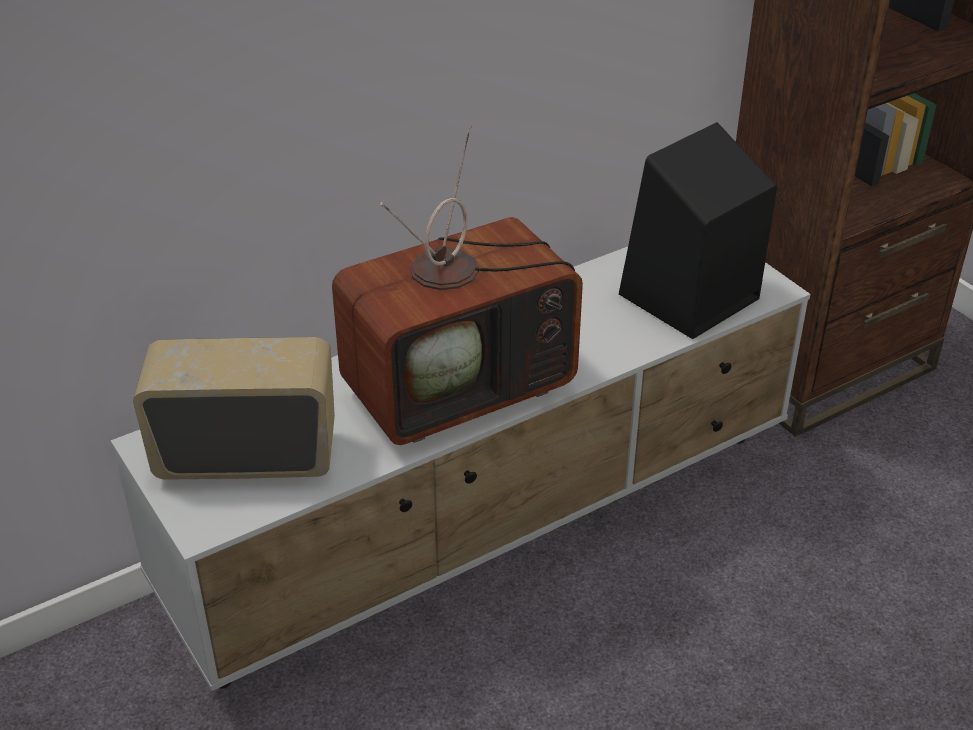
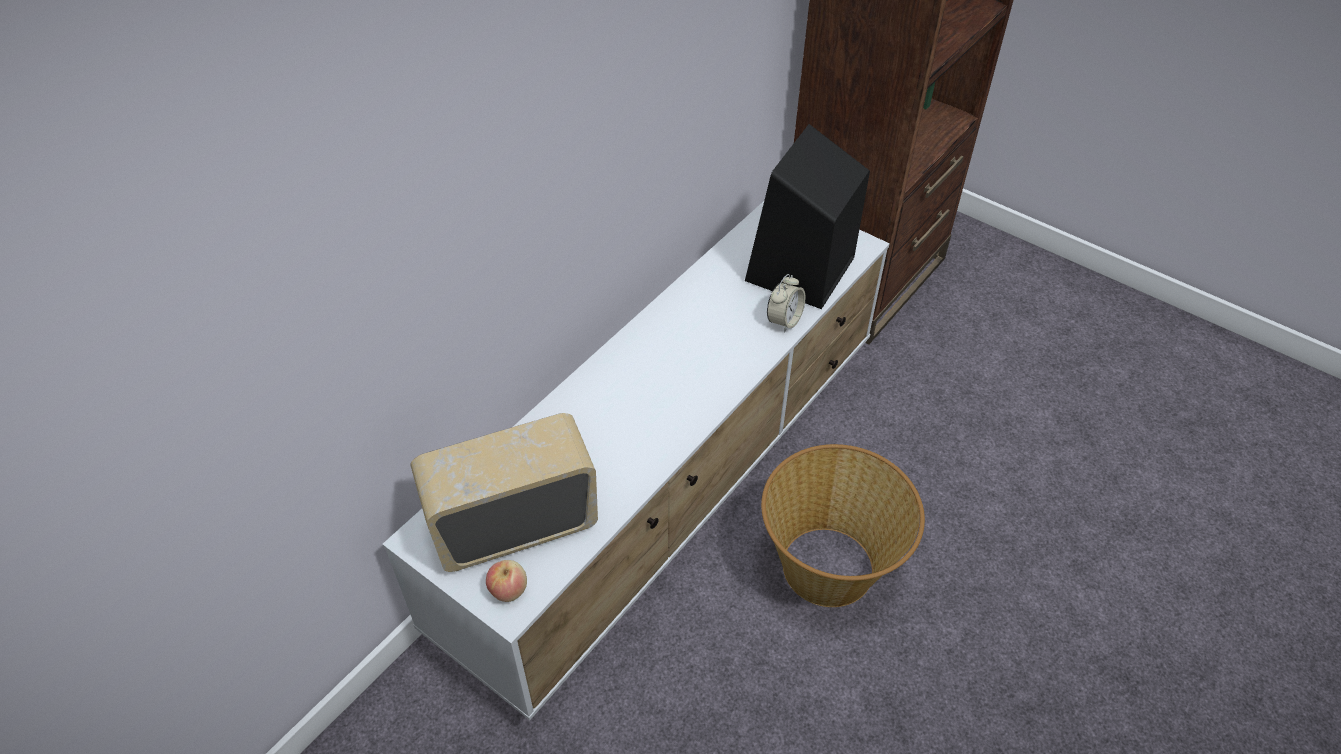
camera: 20 degrees left, 10 degrees up
(209, 512) = (508, 590): none -> apple
(461, 384) = (660, 402): television -> none
(633, 653) = (829, 568): none -> basket
(643, 340) = (784, 320): none -> alarm clock

